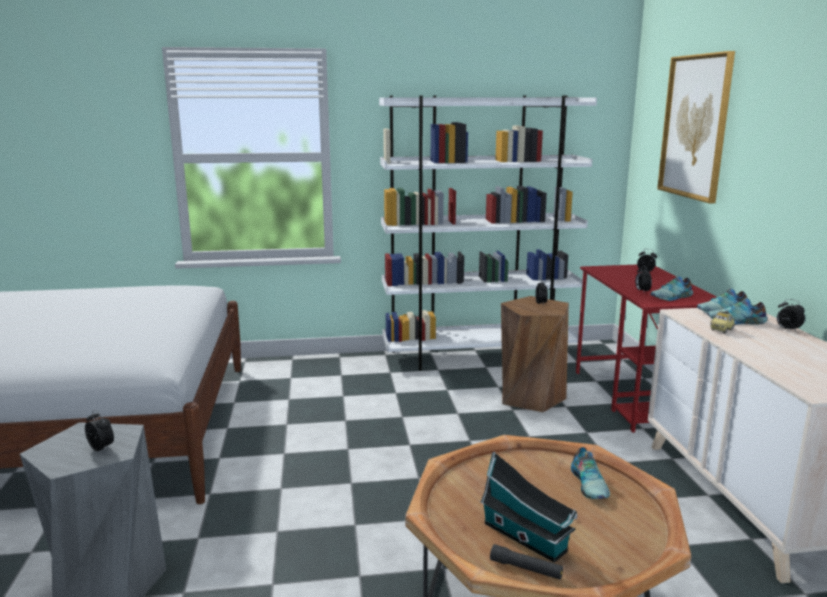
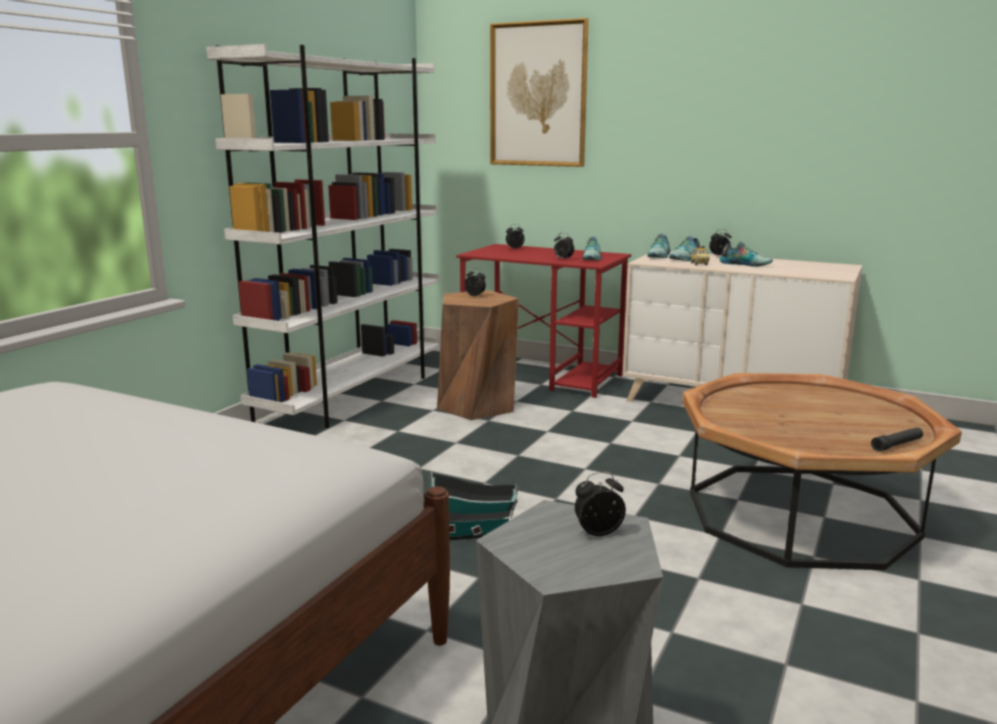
camera: 55 degrees left, 0 degrees up
(527, 539) = (854, 433): toy house -> toy house (472, 533)
(590, 484) = (785, 395): shoe -> shoe (745, 264)

